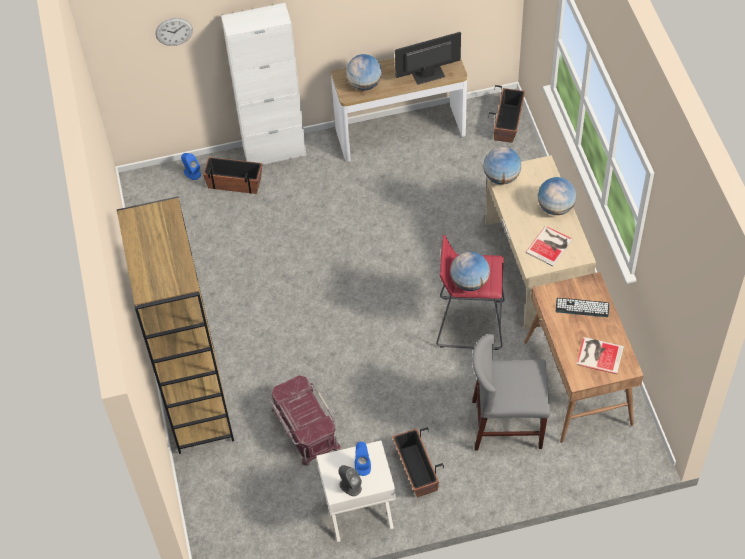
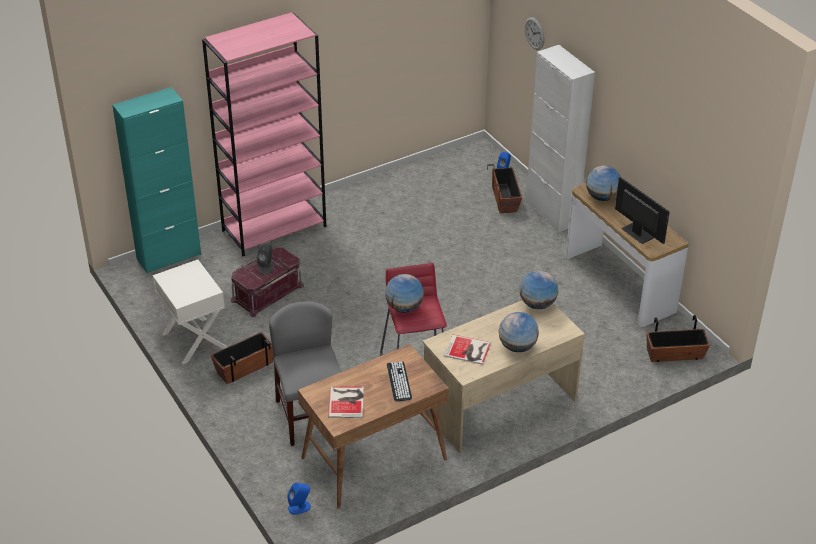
camera: 70 degrees right, 15 degrees down
(196, 400) = (274, 228): brown bookcase -> pink bookcase
(204, 516) = (169, 256): none -> turquoise cabinet
(350, 486) = (172, 283): grey speaker -> grey speaker (266, 268)
(362, 465) = (195, 286): blue speaker -> blue speaker (299, 507)

